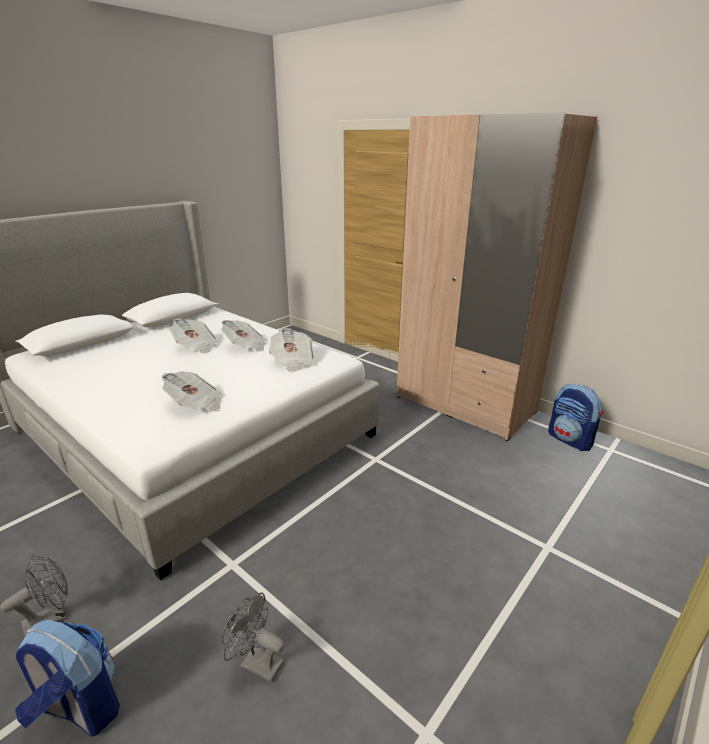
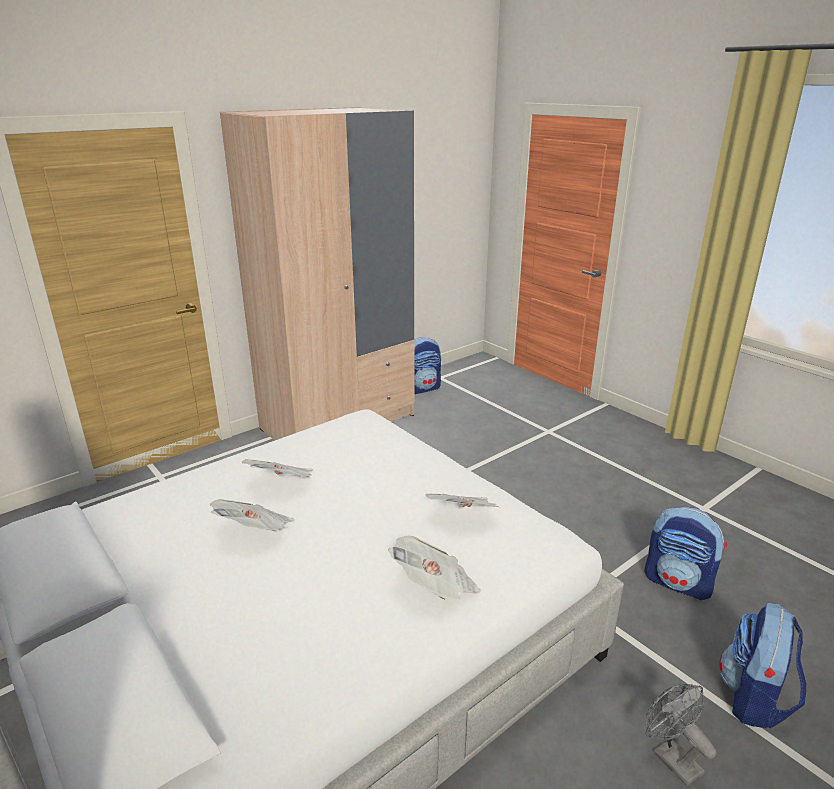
camera: 80 degrees left, 0 degrees up
(256, 662) = (678, 583): grey fan -> backpack
(292, 361) = (359, 446): newspaper -> newspaper (435, 586)

